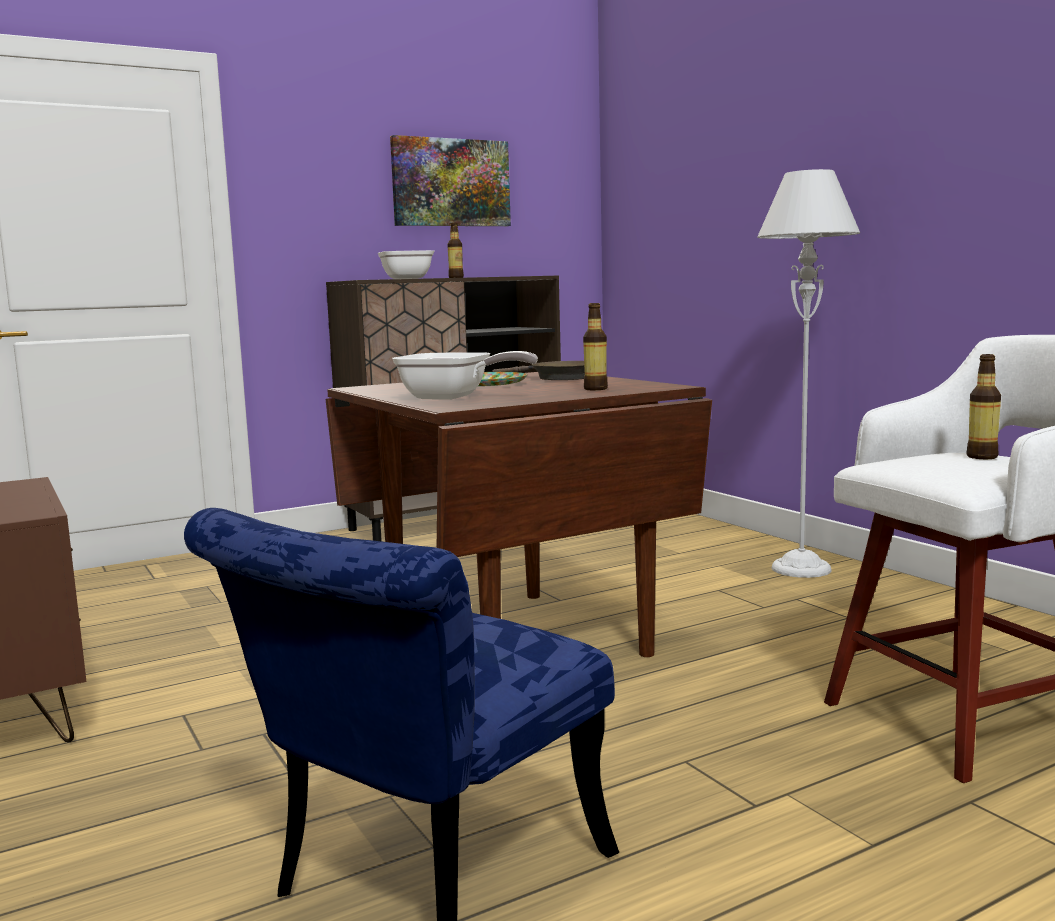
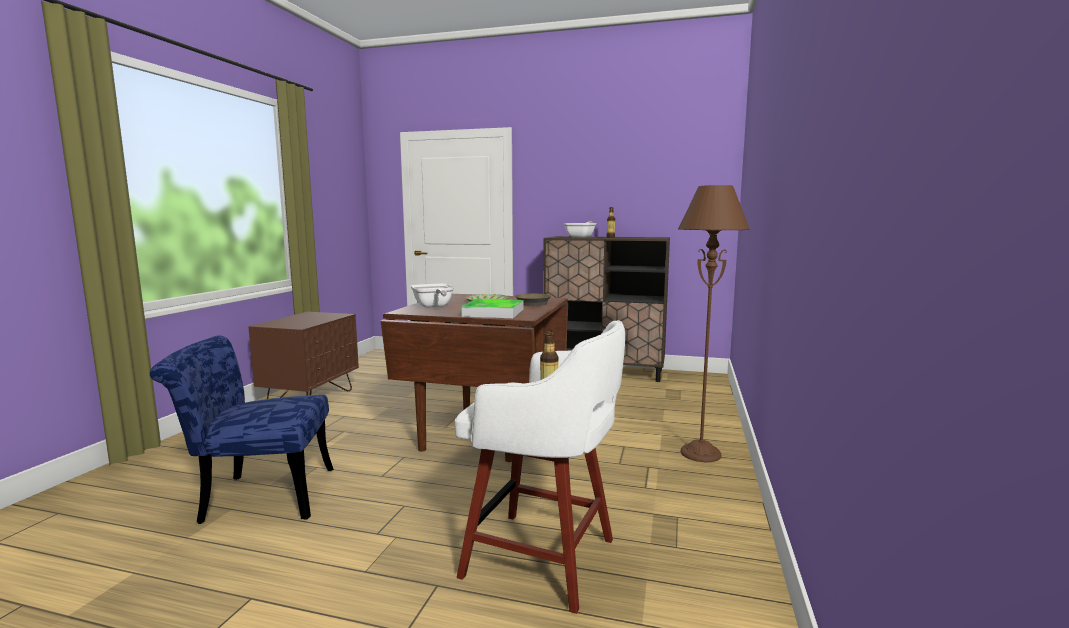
camera: 45 degrees right, 0 degrees up
(450, 183) = (631, 182): picture -> none
(595, 389) = (493, 313): bottle -> tray
(801, 569) = (700, 453): grey floor lamp -> brown floor lamp

